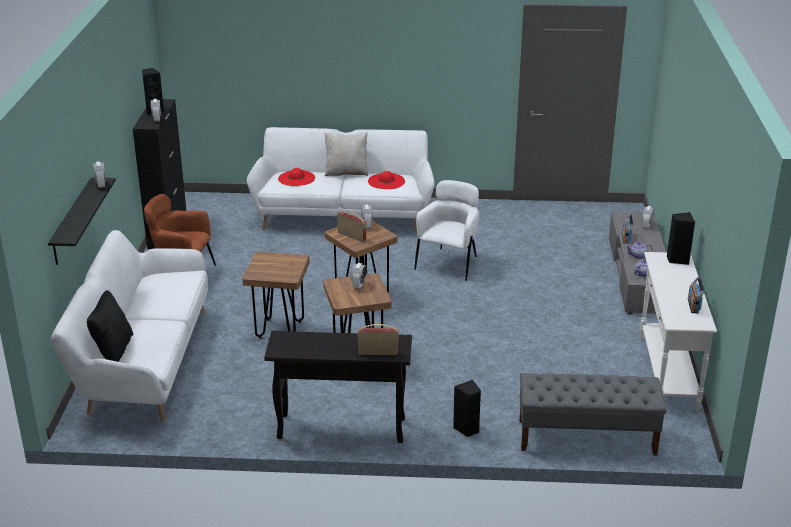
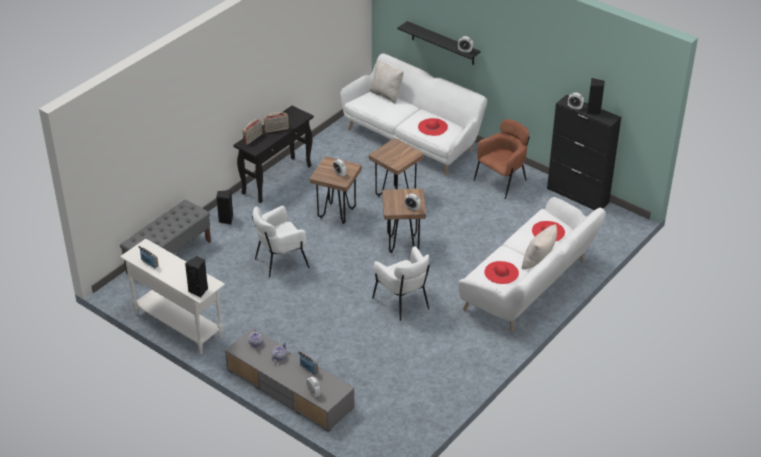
camera: 125 degrees right, 10 degrees up
(113, 350) = (386, 95): black pillow -> beige pillow
(166, 290) = (432, 127): none -> red hat
(352, 236) = (403, 196): radio -> radio (276, 130)
(486, 355) = (280, 261): none -> white armchair

